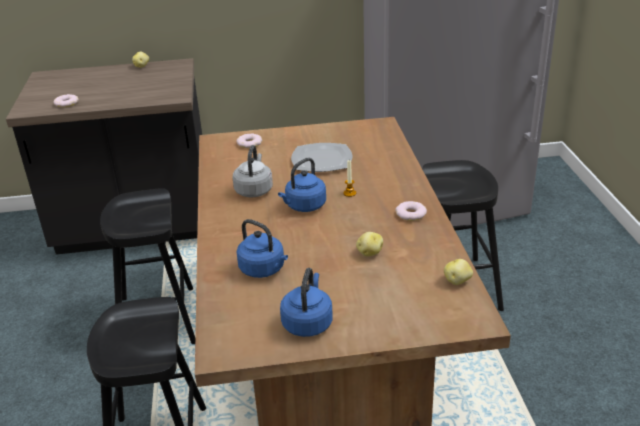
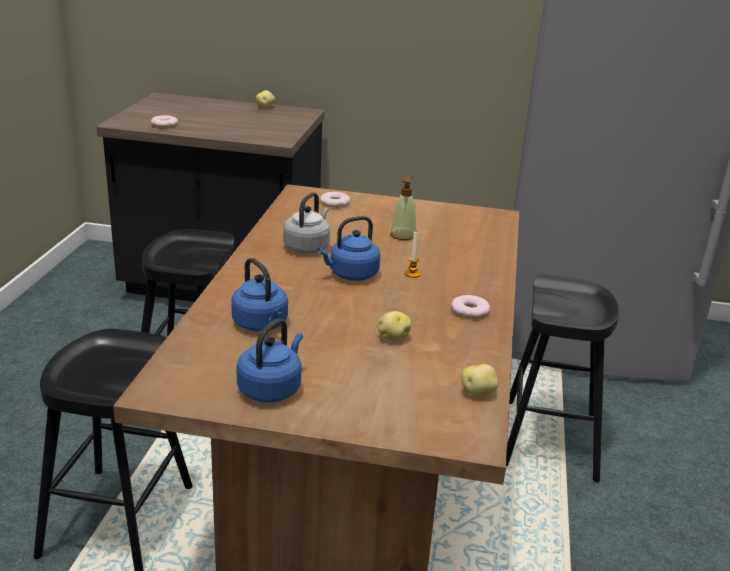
camera: 15 degrees right, 5 degrees down
(321, 160) = (403, 235): plate -> soap dispenser

